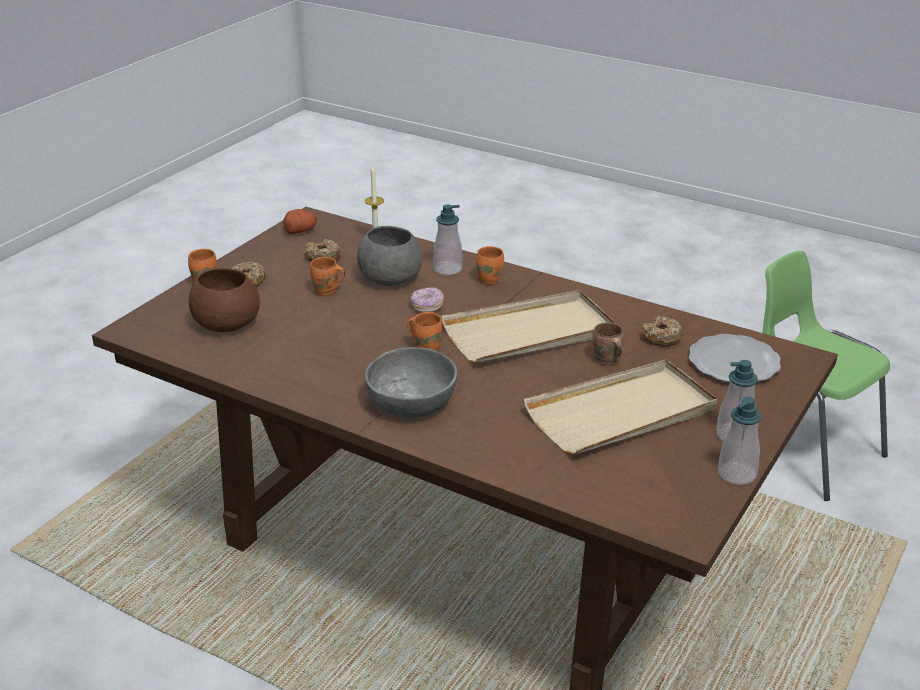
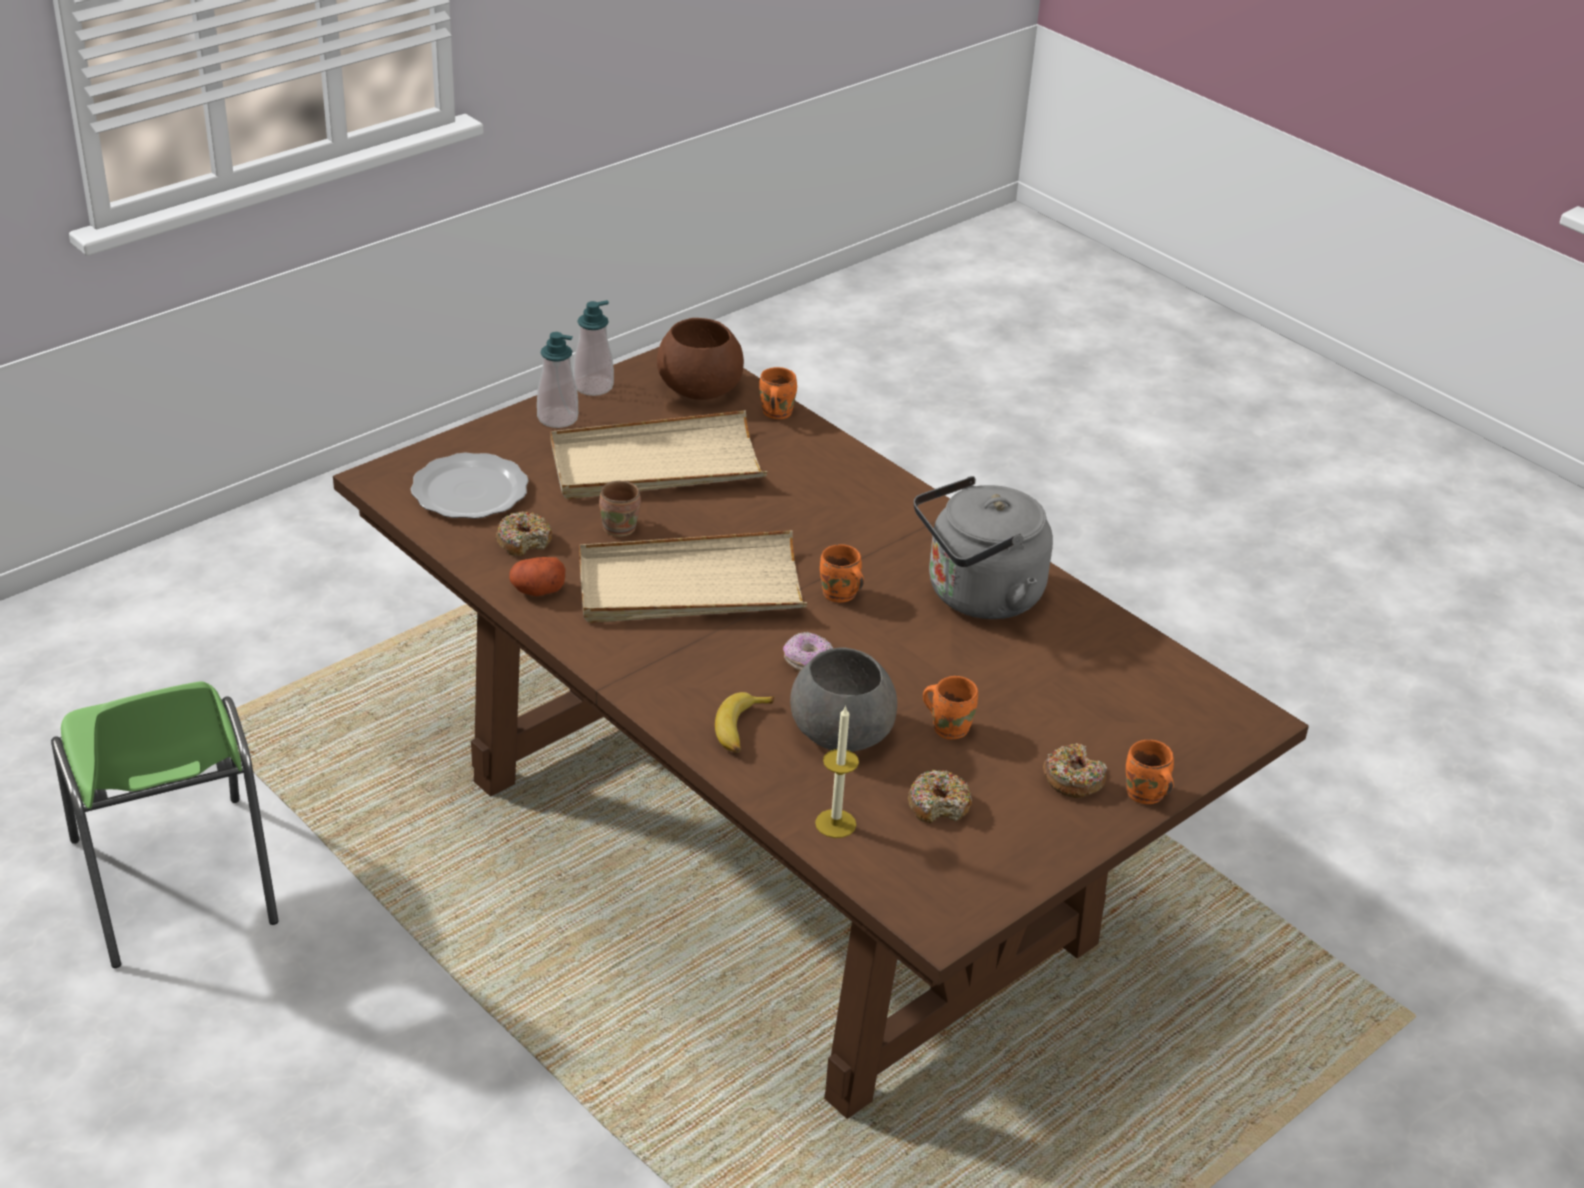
camera: 165 degrees left, 5 degrees up
(225, 323) = (1111, 701): brown bowl -> brown bowl (701, 388)
(300, 230) = (964, 890): potato -> potato (537, 590)
(327, 367) = (978, 596): none -> grey kettle
(411, 403) = (888, 527): grey bowl -> none
(447, 269) = (741, 729): soap dispenser -> banana
(490, 279) = (686, 693): orange mug -> orange mug (774, 413)

